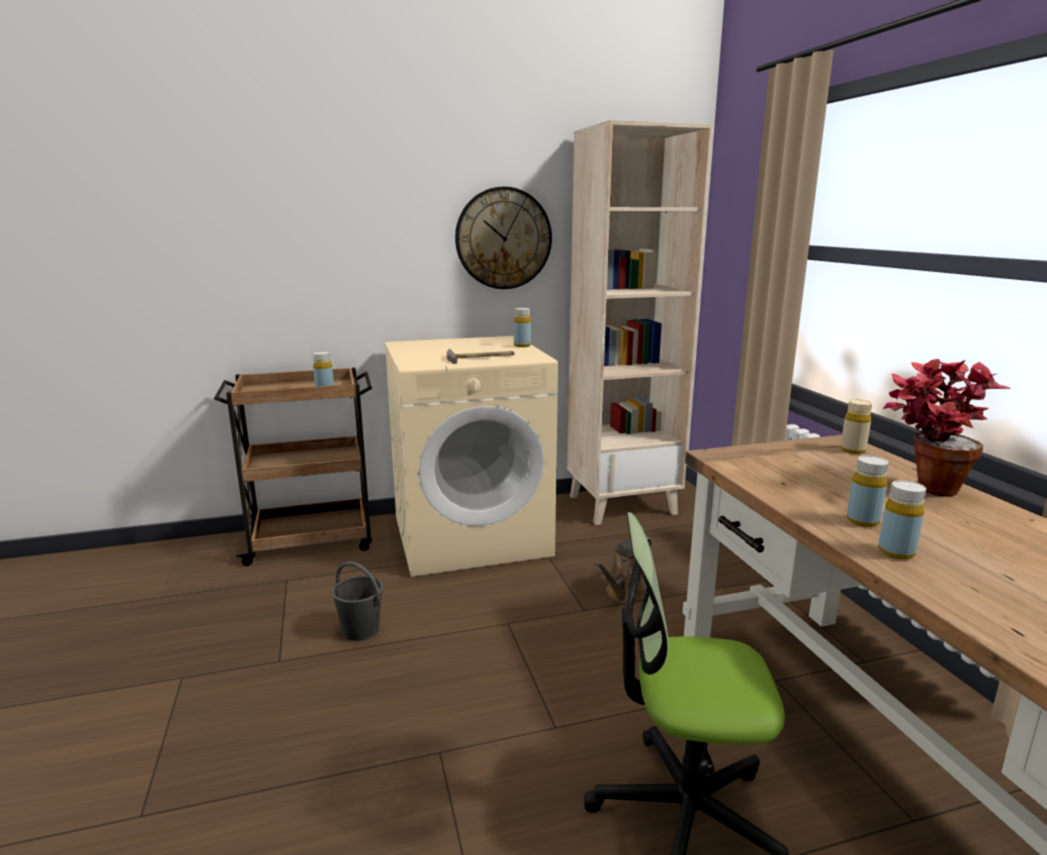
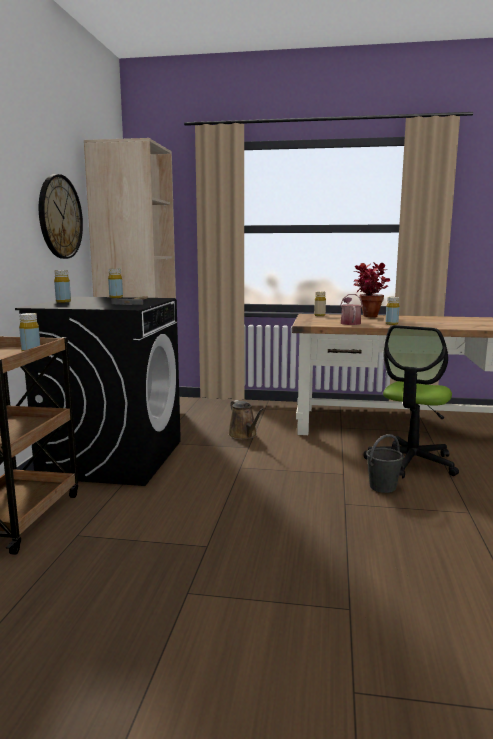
camera: 65 degrees left, 5 degrees down
(360, 630) = (198, 512): grey bucket -> grey bucket (382, 487)
(471, 535) = (113, 458): beige washing machine -> black washing machine
(798, 484) = (350, 323): none -> watering can
(896, 552) = (419, 325): yellow bottle -> yellow bottle (63, 301)

